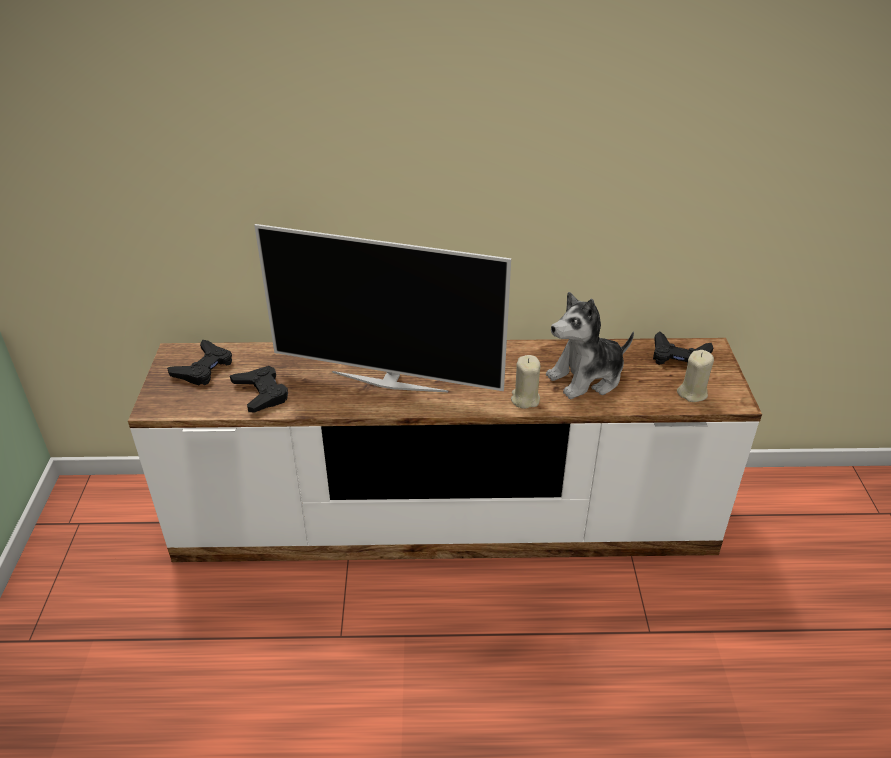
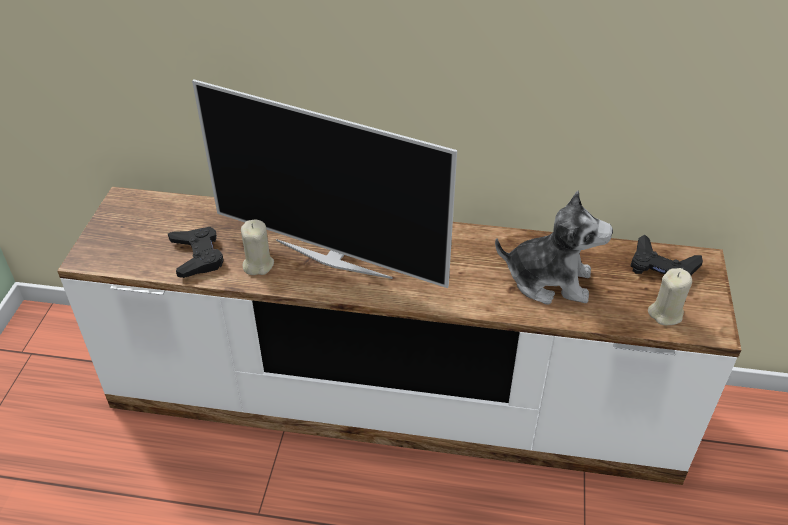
camera: 10 degrees right, 5 degrees up
(204, 368) = (147, 220): black game controller -> none
(525, 399) = (474, 297): beige candle -> beige candle (258, 264)
(586, 378) = (549, 280): plush toy -> plush toy turned 150 degrees counterclockwise

